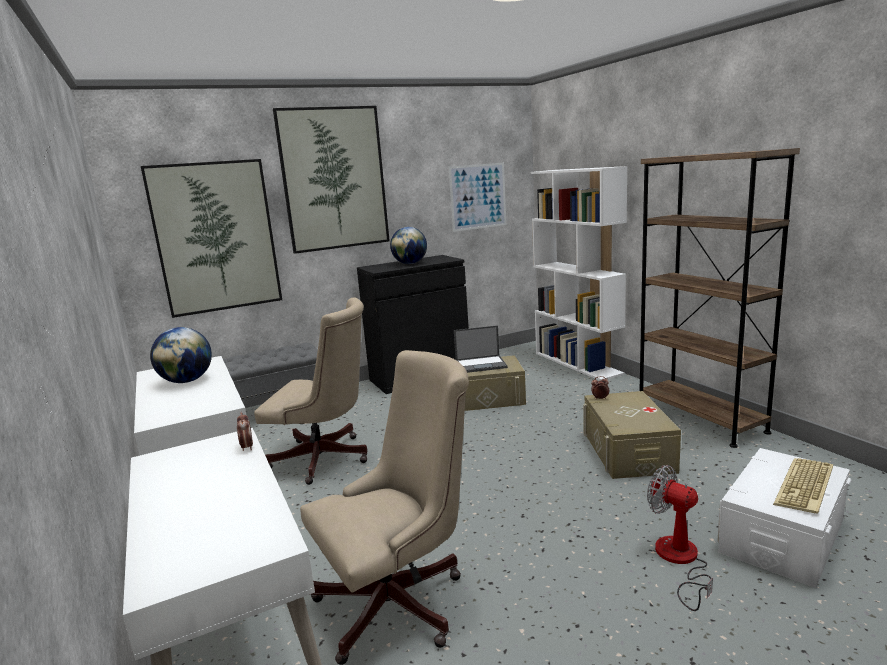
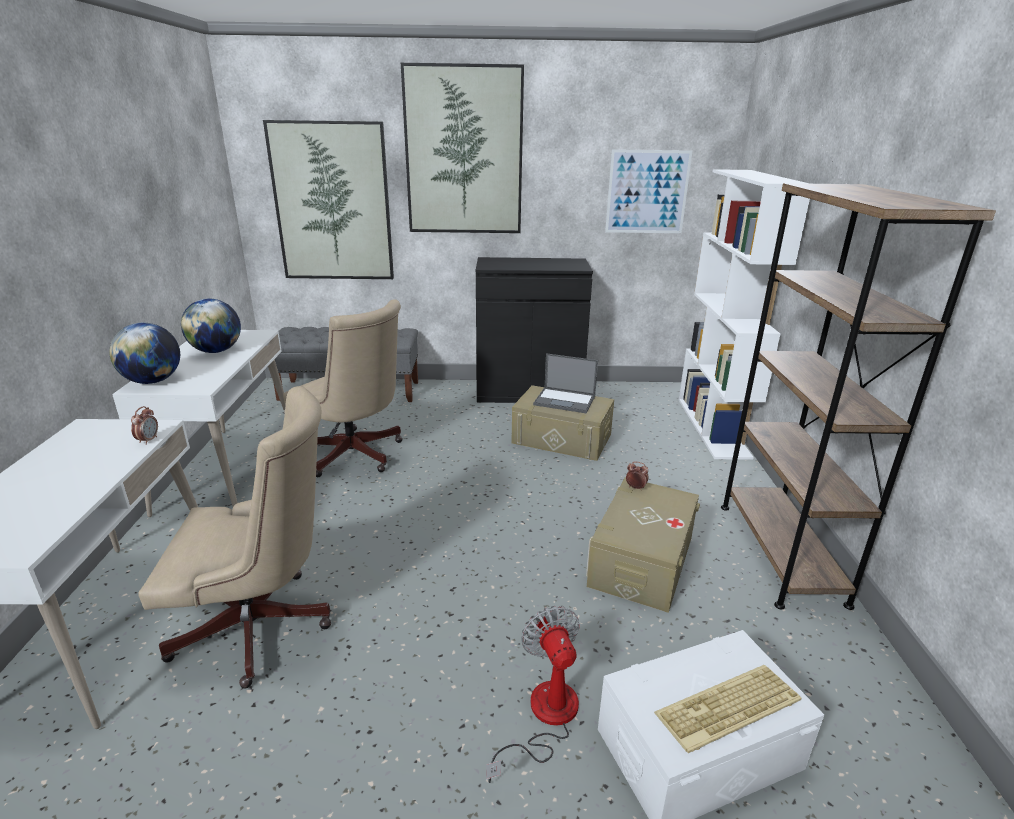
camera: 25 degrees right, 10 degrees up
(410, 263) = (531, 264): globe -> globe (153, 381)

